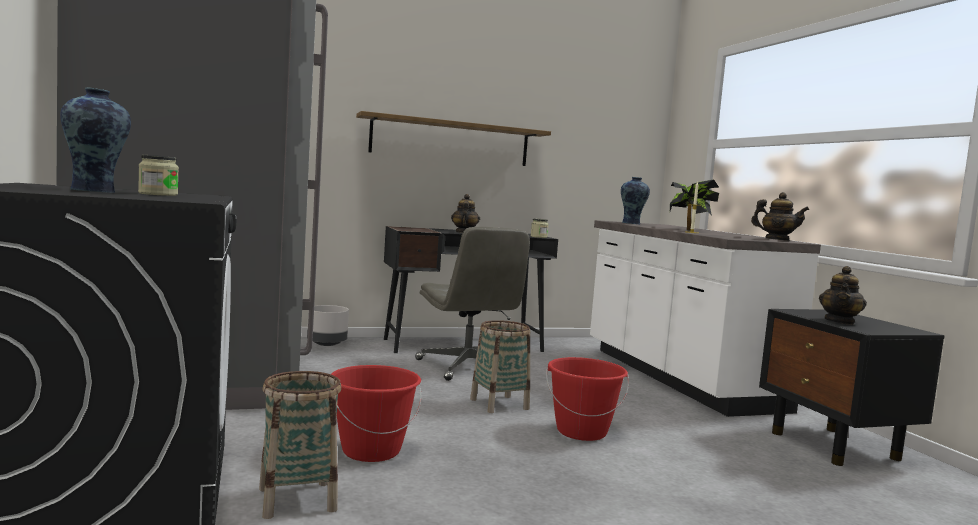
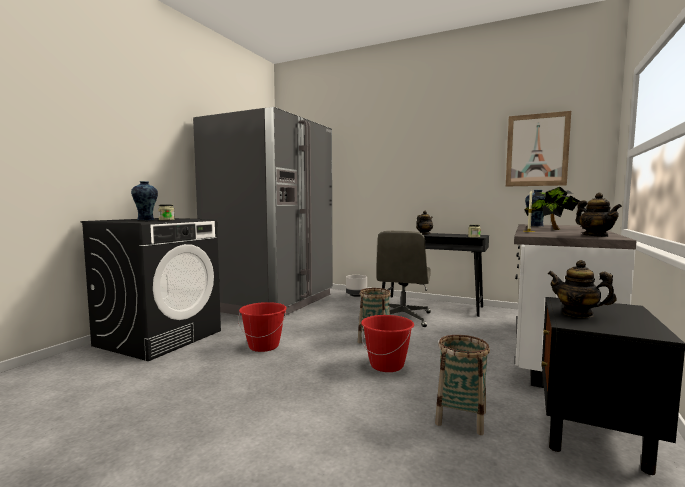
camera: 45 degrees right, 0 degrees up
(297, 499) = (197, 357): basket -> basket (460, 418)
(450, 141) = (428, 178): shelf -> none
(592, 120) = (537, 150): none -> picture
(840, 322) = (577, 314): teapot -> teapot turned 60 degrees clockwise

